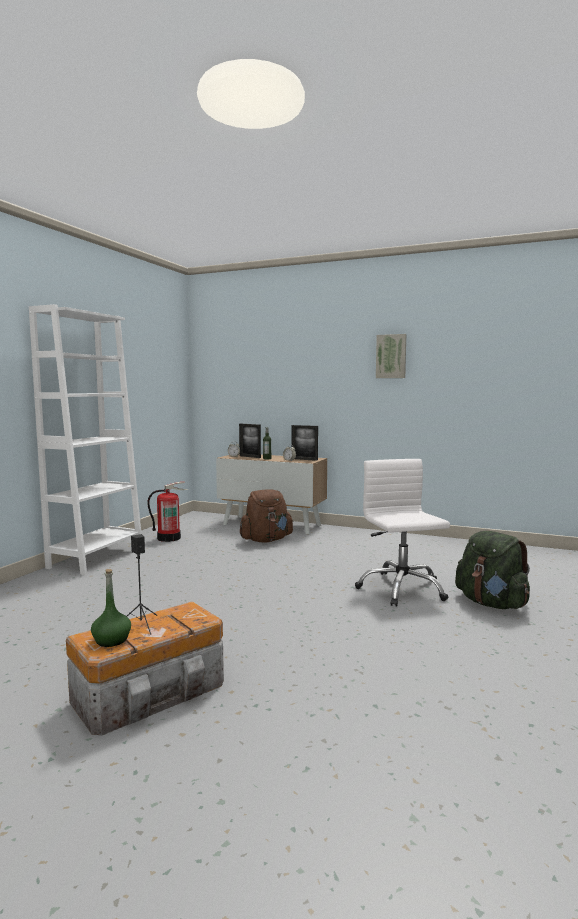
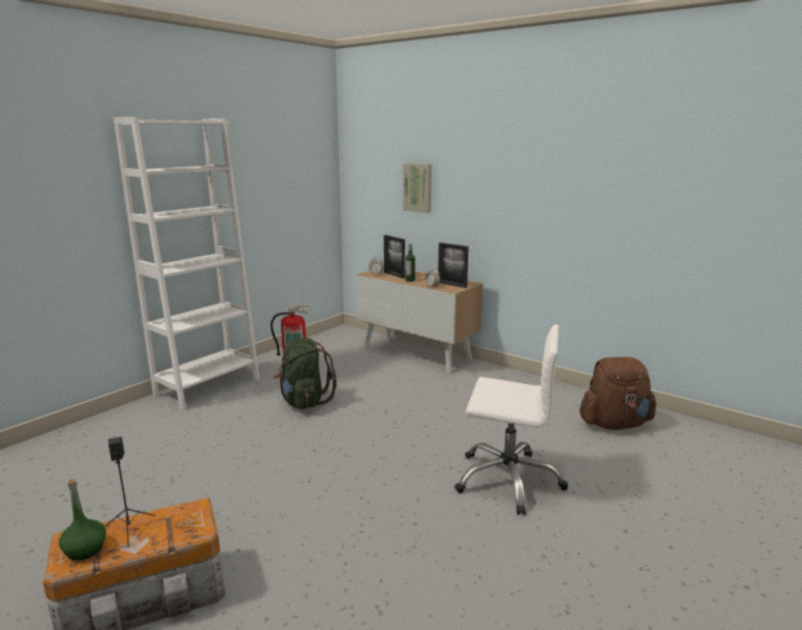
camera: 15 degrees right, 10 degrees up
(266, 540) = (396, 378): brown backpack -> brown backpack (614, 424)
(391, 356) = (565, 162): picture -> picture (418, 187)
(401, 589) = (508, 479): white office chair -> white office chair turned 105 degrees clockwise
(491, 603) = (610, 523): green backpack -> green backpack (304, 402)

